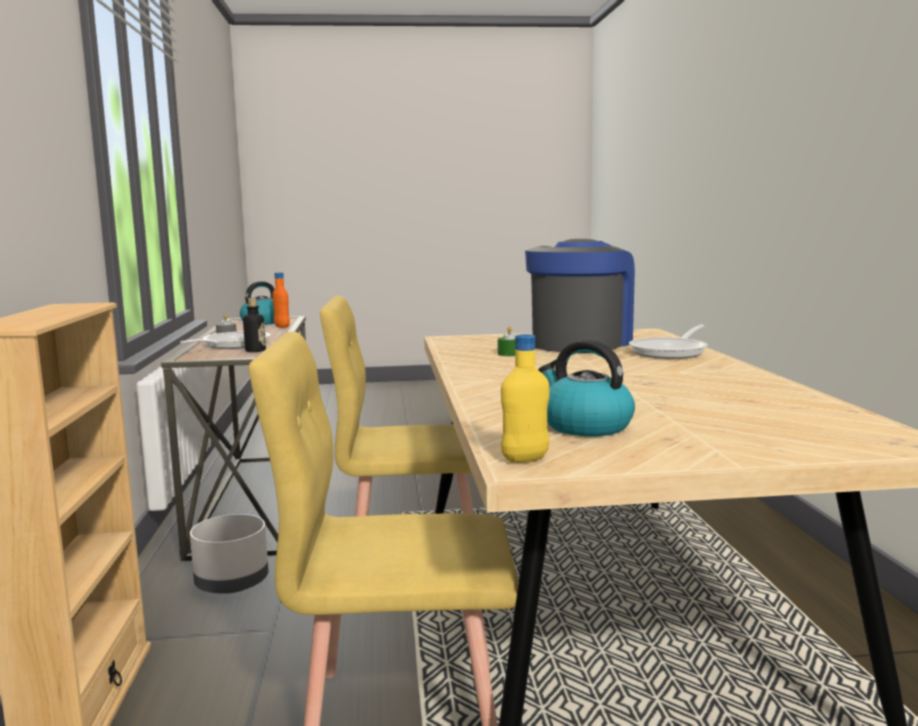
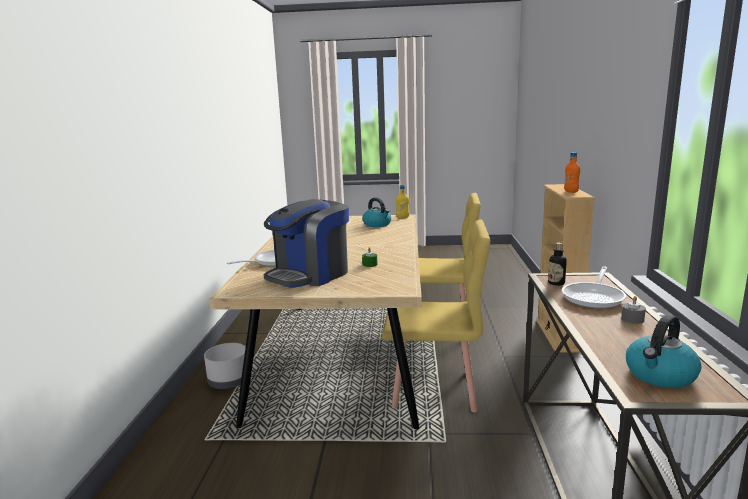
camera: 170 degrees left, 5 degrees up
(231, 582) = (545, 383): grey planter -> grey planter (229, 381)
(282, 327) = (599, 344): orange bottle -> orange bottle (571, 192)

